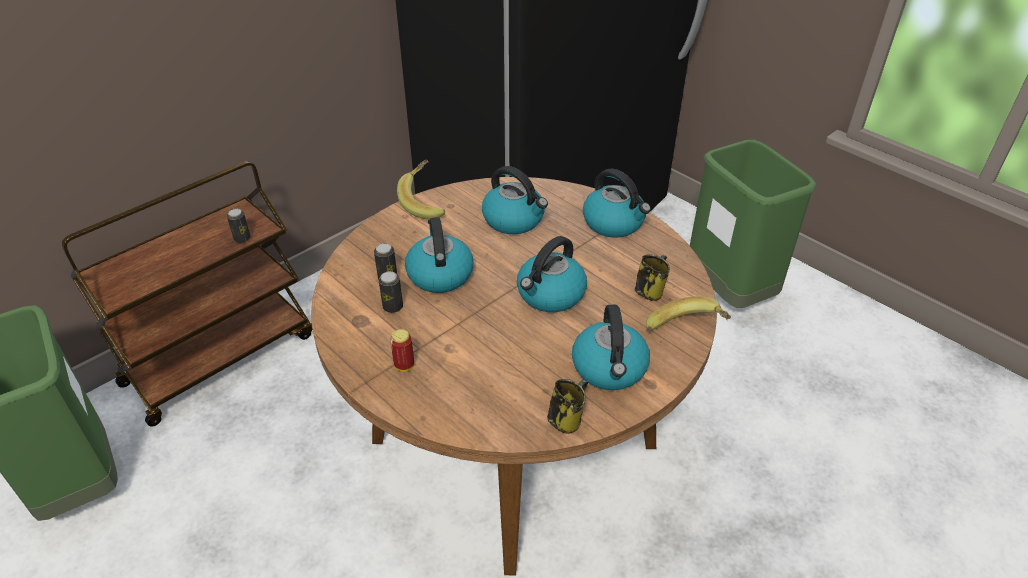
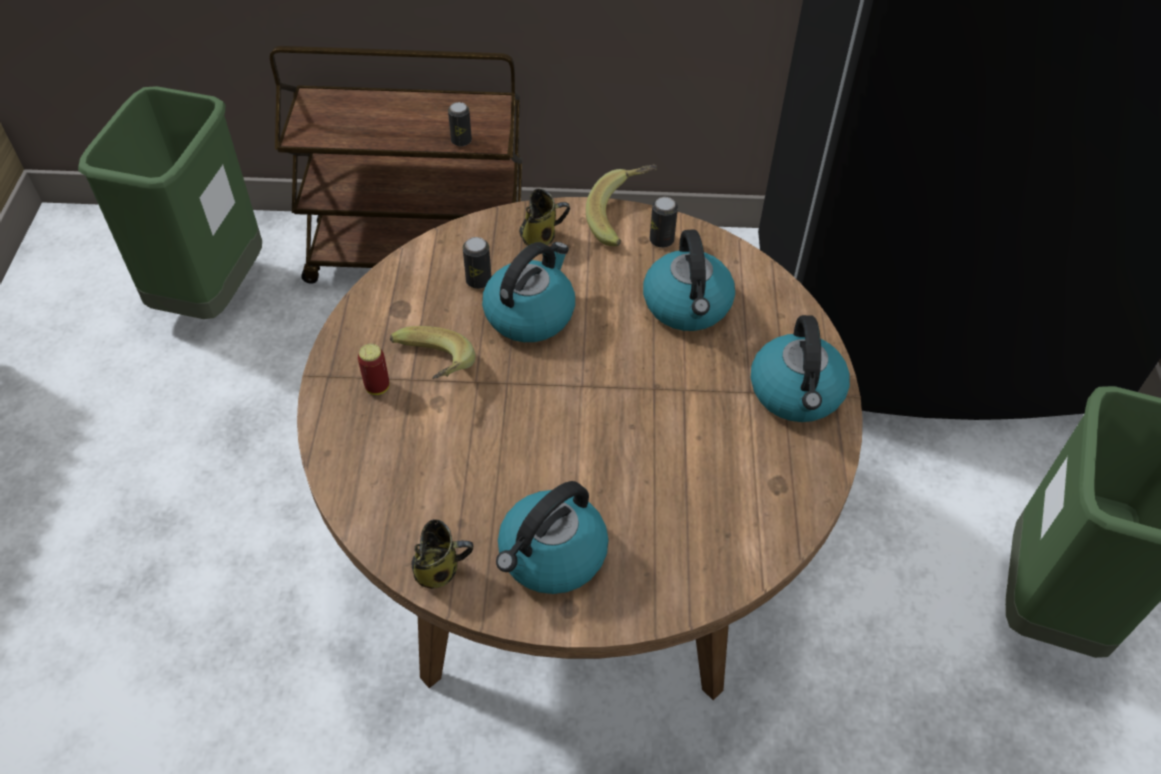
camera: 45 degrees right, 10 degrees up
(393, 307) = (444, 316): can -> can (661, 240)
(550, 295) = (605, 423): kettle -> none
(650, 291) = (718, 507): mug -> mug (541, 236)
(686, 332) = (690, 588): banana -> banana (430, 371)

